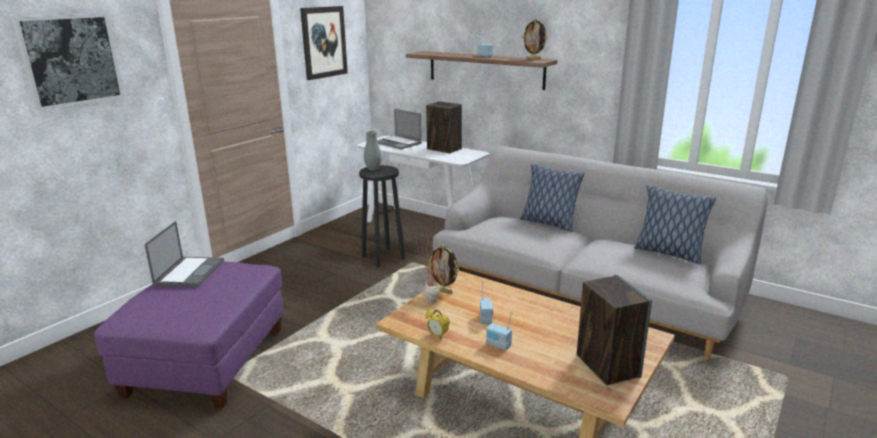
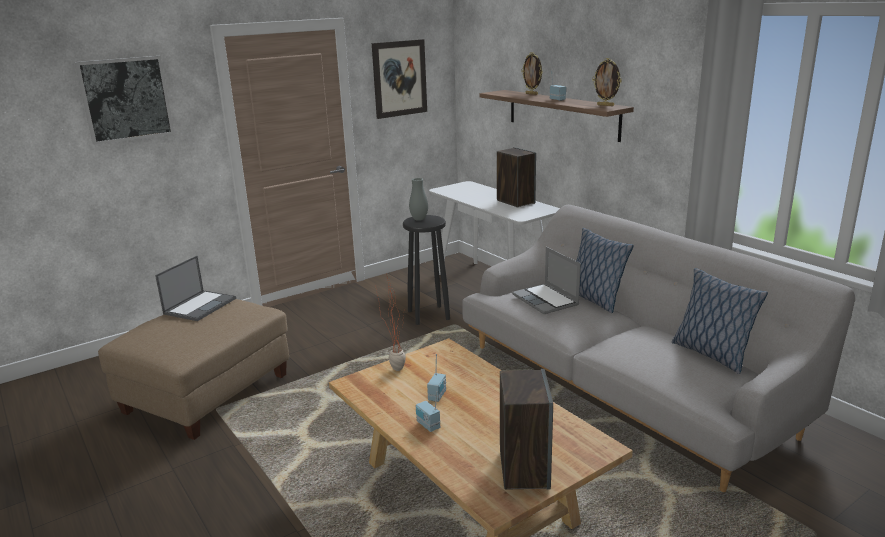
camera: 20 degrees right, 0 degrees up
(207, 361) = (207, 394): purple ottoman -> beige ottoman
(399, 143) = (473, 191): laptop -> laptop (546, 300)
(437, 336) = (376, 405): alarm clock -> none
(444, 291) = (418, 360): picture frame -> picture frame (532, 94)

